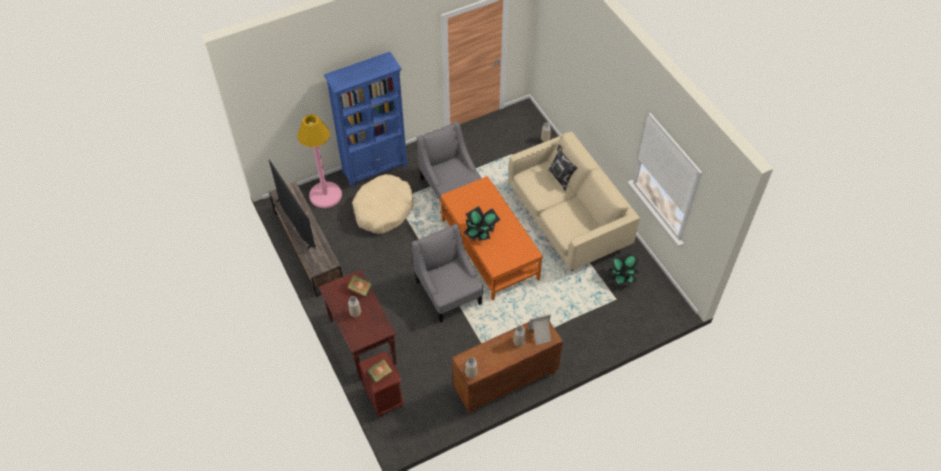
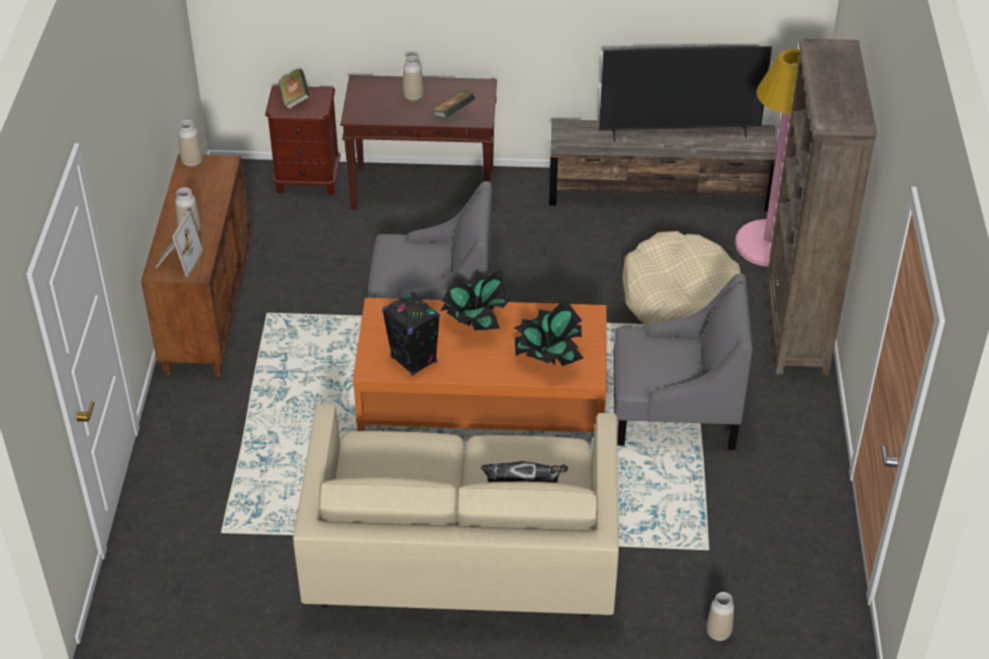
camera: 120 degrees right, 10 degrees down
(375, 169) = (796, 327): blue bookcase -> brown bookcase
(517, 241) = (414, 360): none -> black speaker
(622, 276) = (260, 570): potted plant -> potted plant (547, 358)

